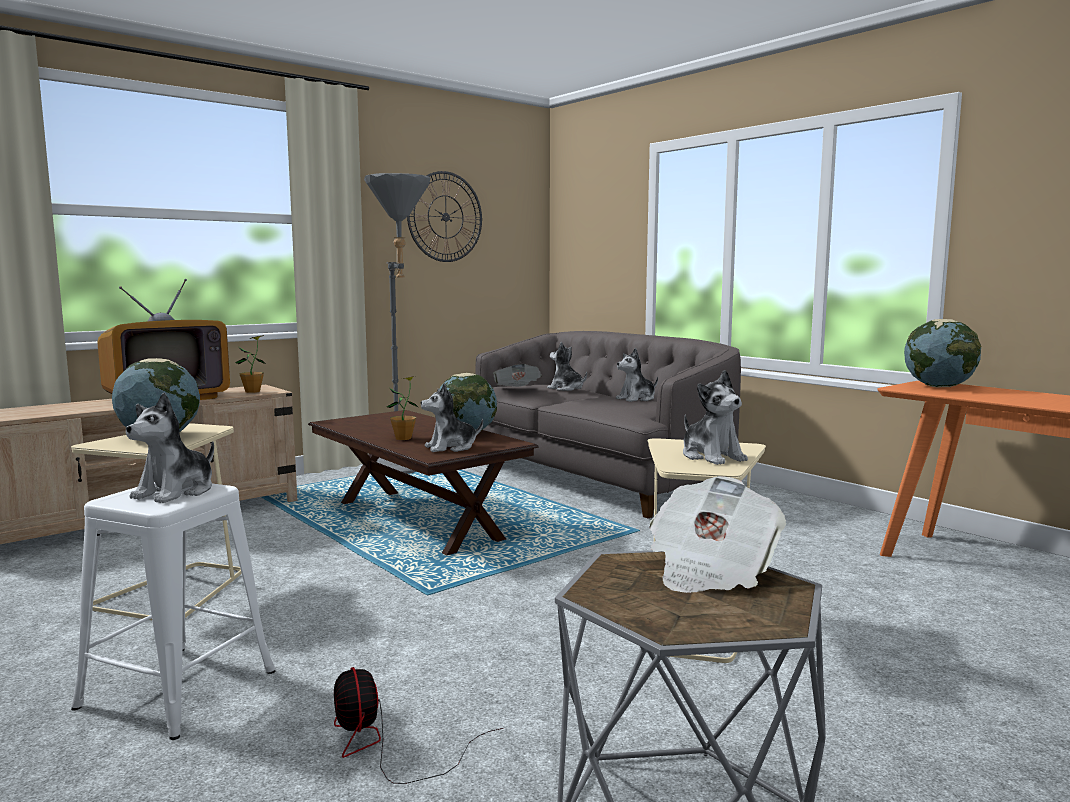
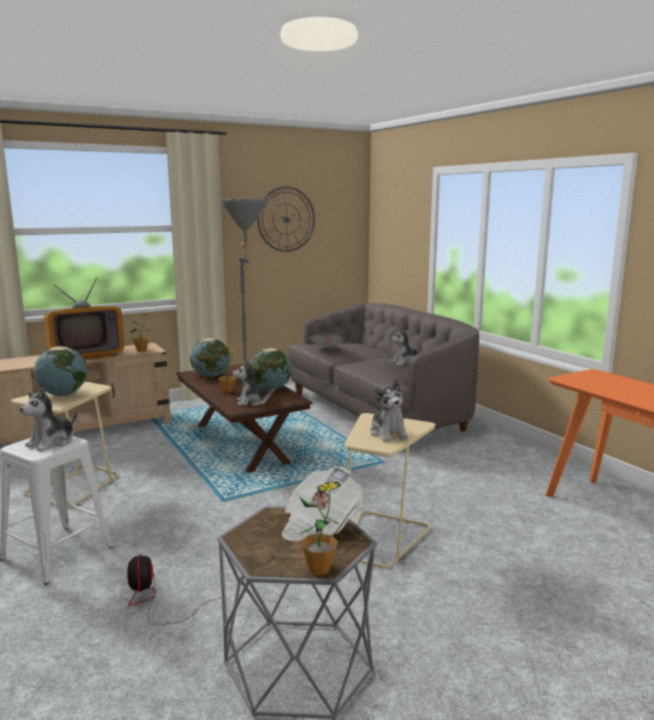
camera: 10 degrees right, 5 degrees up
(566, 389) = (363, 349): plush toy -> none
(771, 625) = (319, 569): none -> potted plant
(939, 386) = (597, 378): globe -> globe (211, 376)

